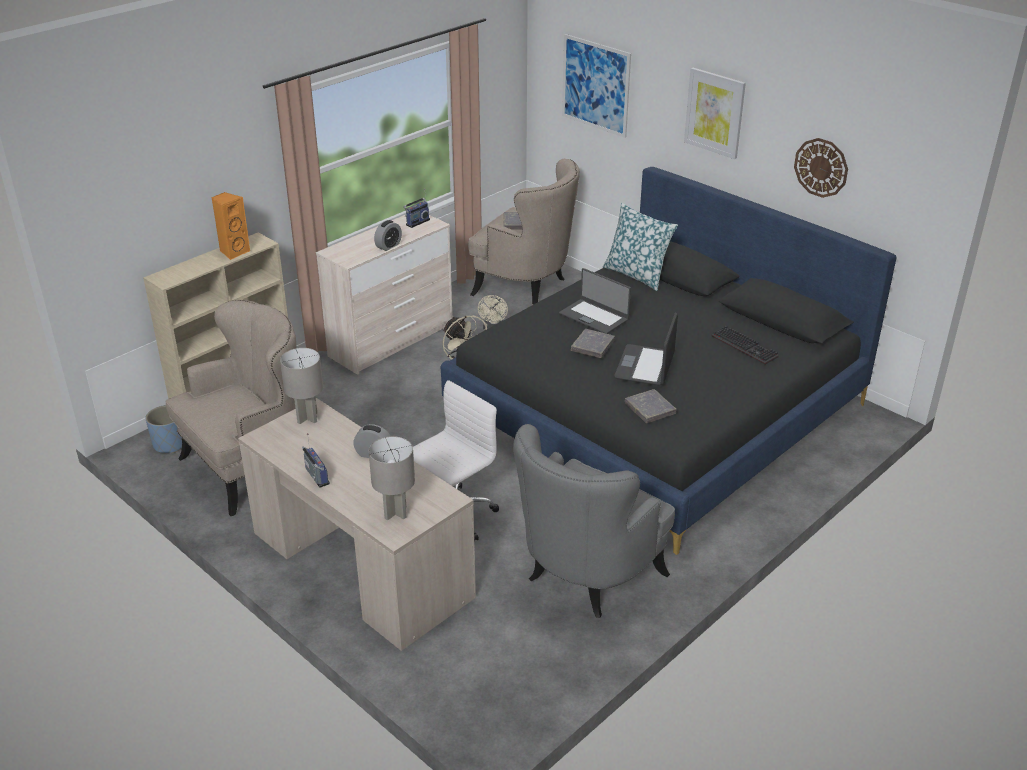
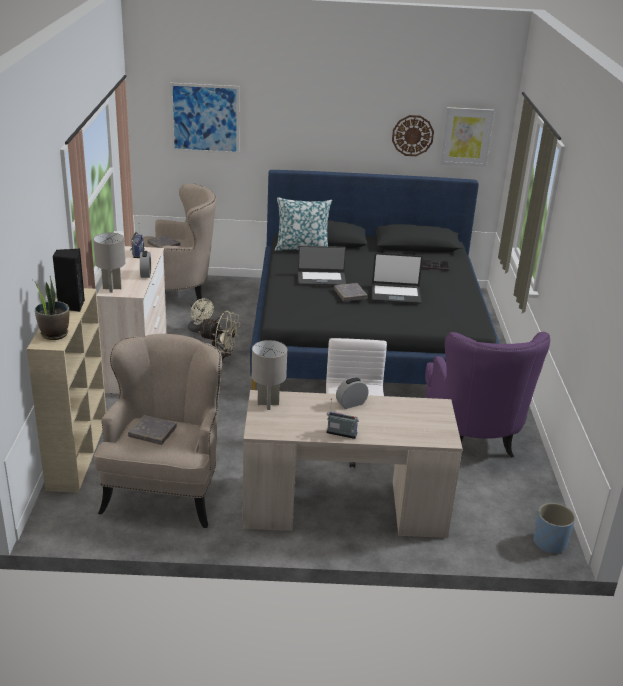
camera: 45 degrees left, 5 degrees down
(169, 444) = (73, 508): blue planter -> blue planter (549, 543)
(180, 272) = (54, 334): none -> potted plant
(234, 252) = (71, 305): orange speaker -> black speaker
(395, 513) = (425, 428): grey table lamp -> grey table lamp (112, 288)
(585, 577) = (474, 440): grey armchair -> purple armchair
(645, 366) = (395, 294): laptop -> laptop turned 60 degrees counterclockwise
(650, 409) = (435, 315): grey book -> grey book (152, 432)
(714, 112) = (321, 116): picture -> picture (466, 136)

